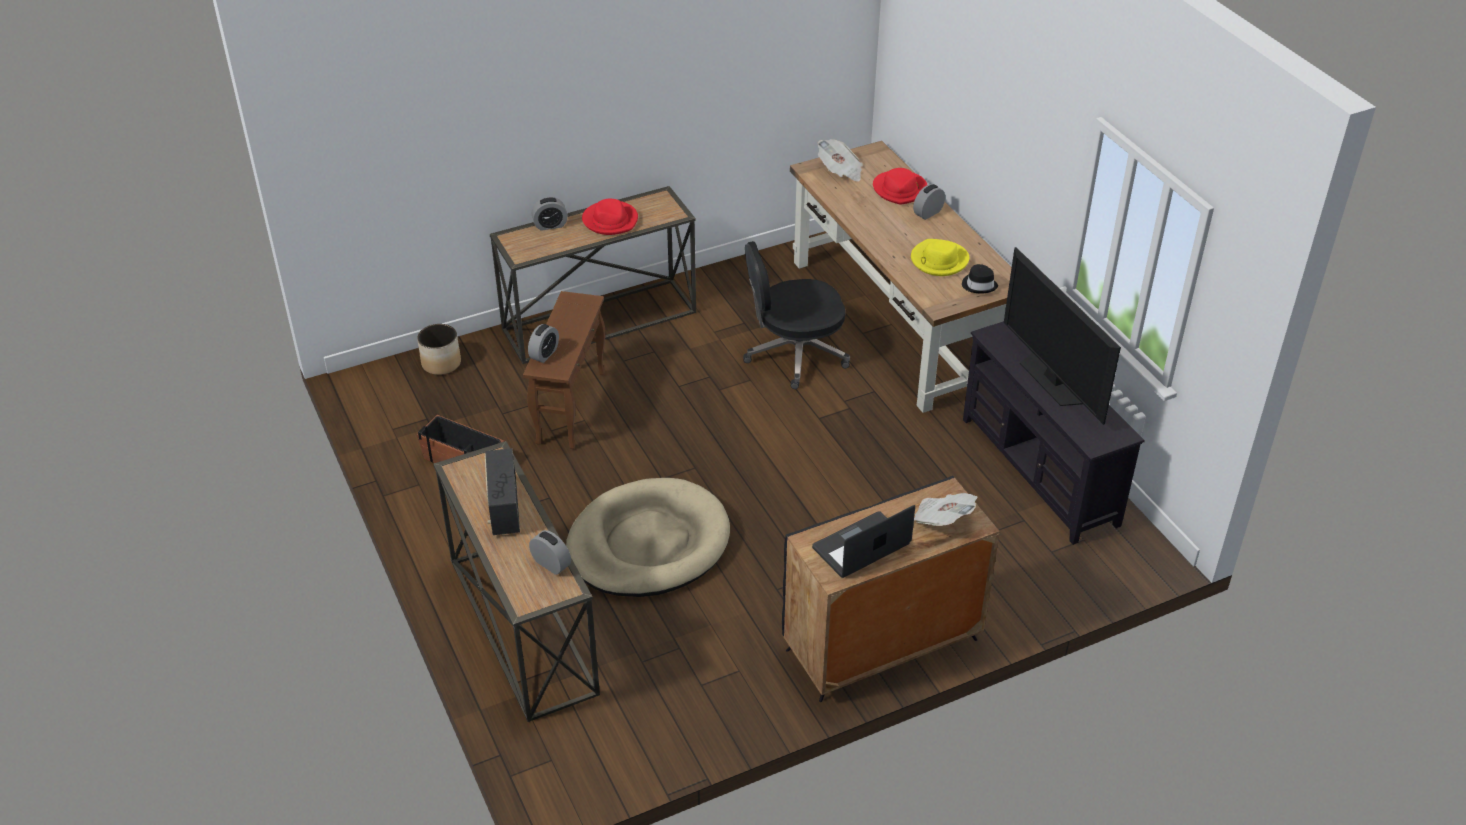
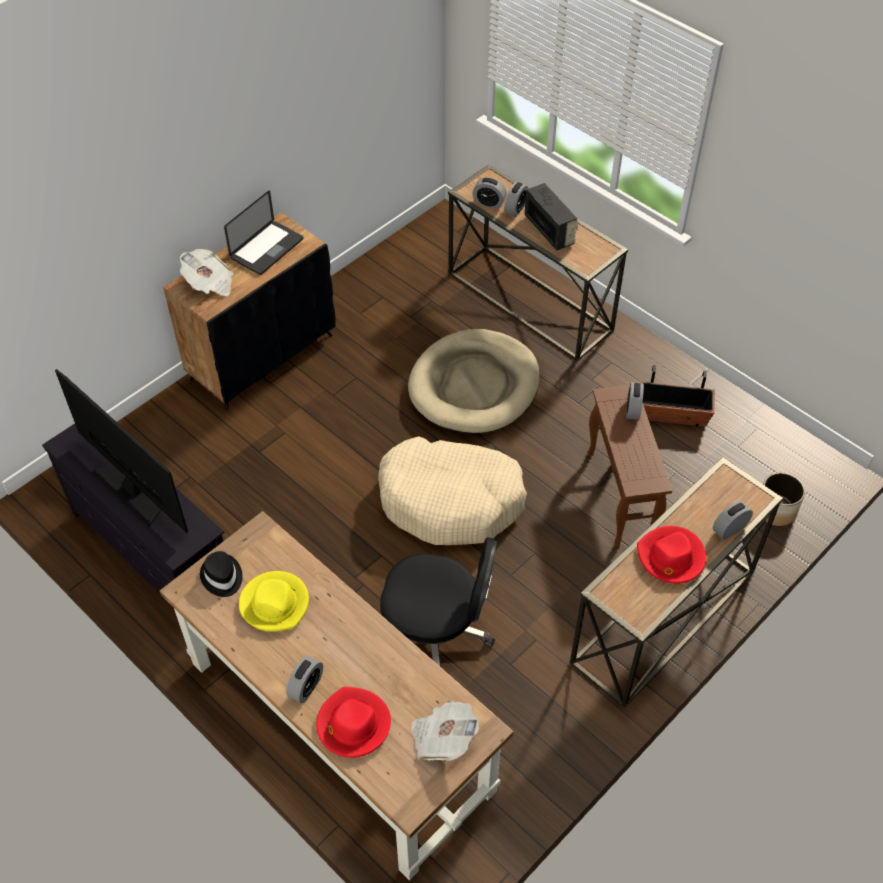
camera: 160 degrees right, 10 degrees up
(523, 548) = (515, 209): none -> alarm clock
(732, 443) = (450, 501): none -> beige dog bed
(794, 355) = (436, 632): black office chair -> black office chair turned 45 degrees clockwise

